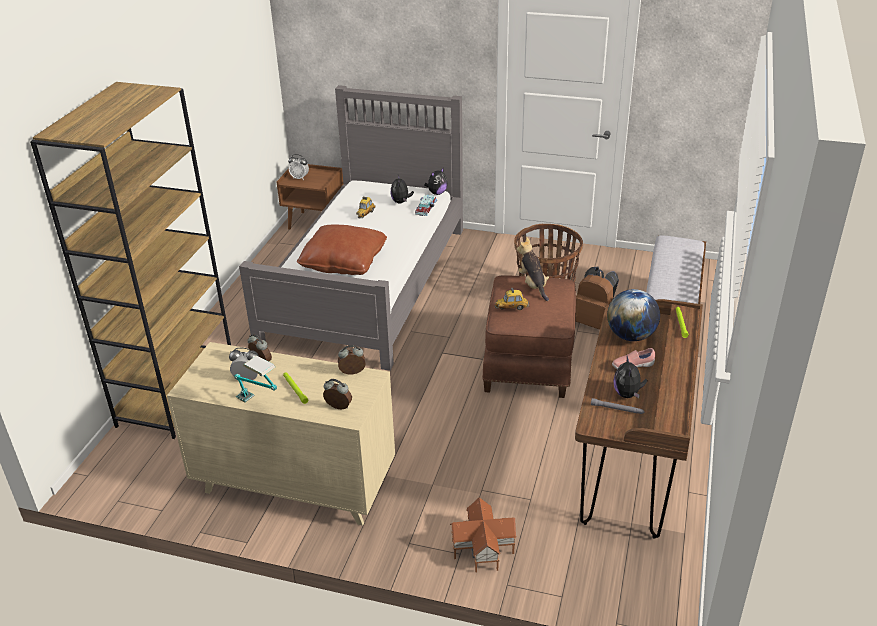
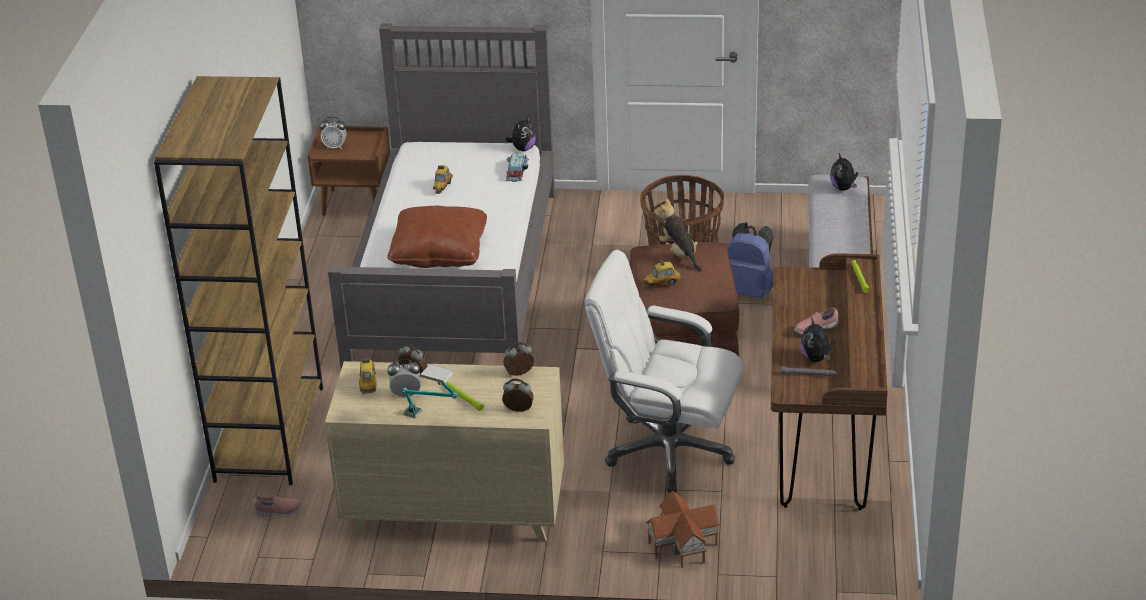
camera: 10 degrees left, 0 degrees up
(153, 462) = (278, 512): none -> pink shoe
(220, 364) = (368, 383): none -> toy car
(401, 202) = (482, 166): plush toy -> plush toy (843, 188)
(492, 453) = (667, 451): none -> white office chair
(594, 323) = (749, 290): brown backpack -> blue backpack
(631, 336) = (807, 298): globe -> none

